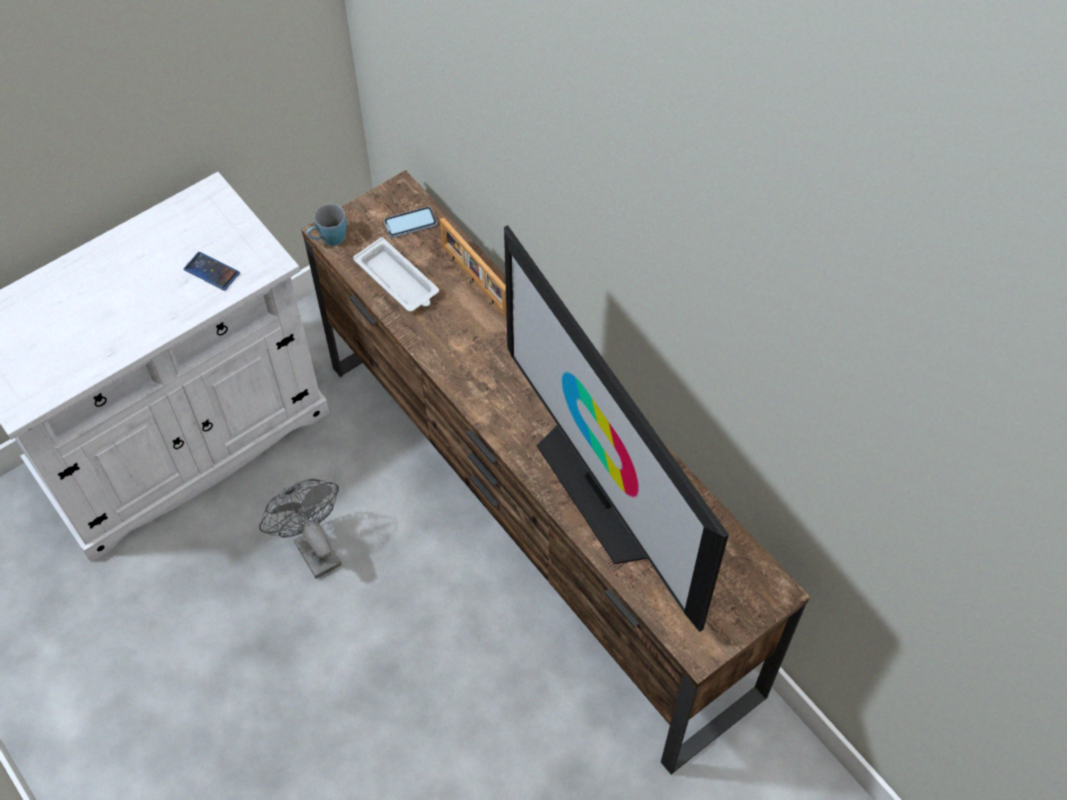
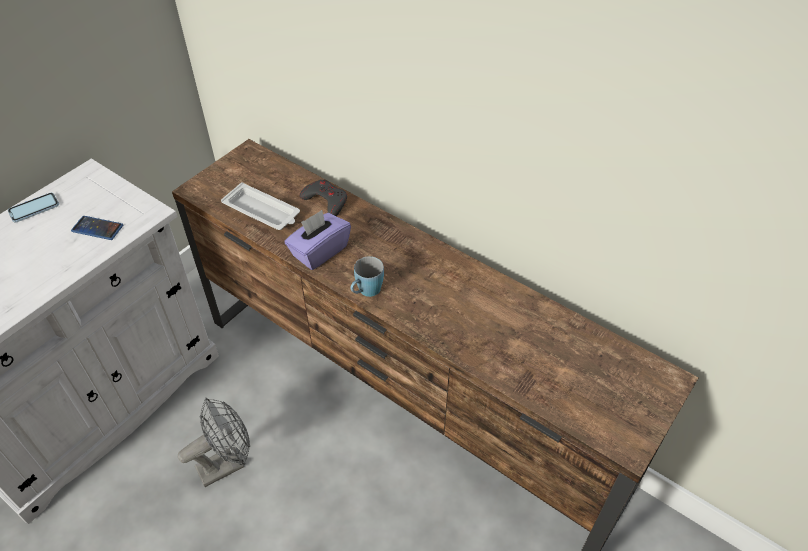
camera: 15 degrees left, 10 degrees down
(312, 547) = (227, 463): grey fan -> grey fan turned 105 degrees clockwise
(328, 239) = (196, 194): blue mug -> blue mug (366, 292)
(410, 223) = (262, 171): phone -> phone (34, 208)
(448, 348) = (319, 251): none -> purple tissue box
(473, 281) = (326, 201): picture frame -> grey game controller
(603, 489) = (488, 331): television -> none

